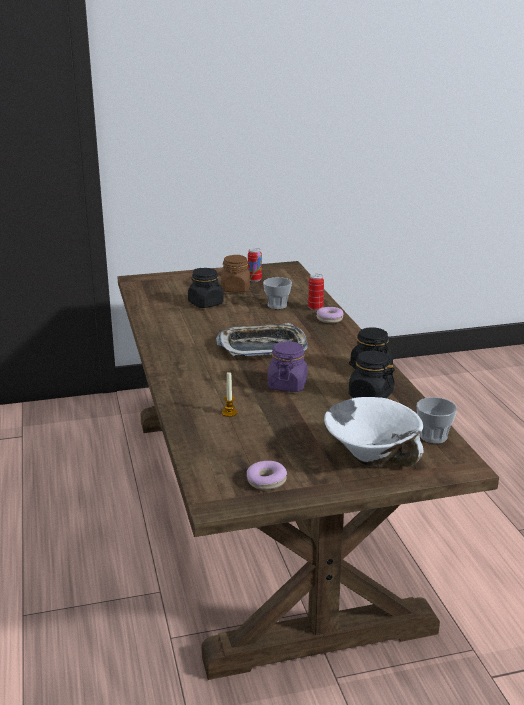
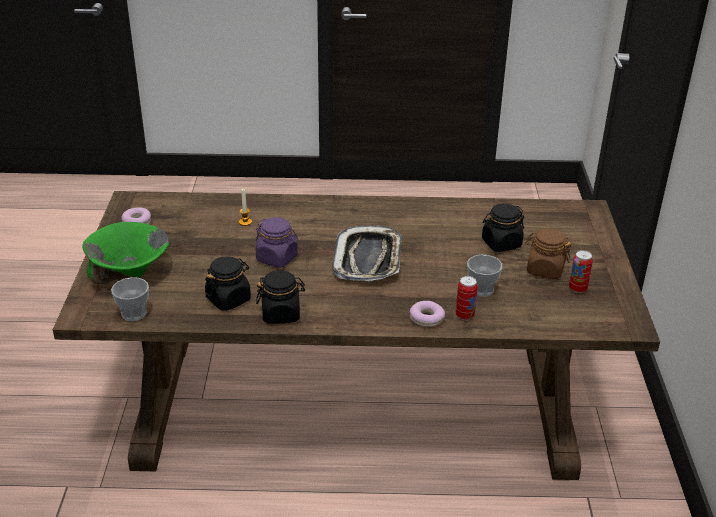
camera: 105 degrees right, 10 degrees up
(371, 457) = (130, 273): white bowl -> green bowl

